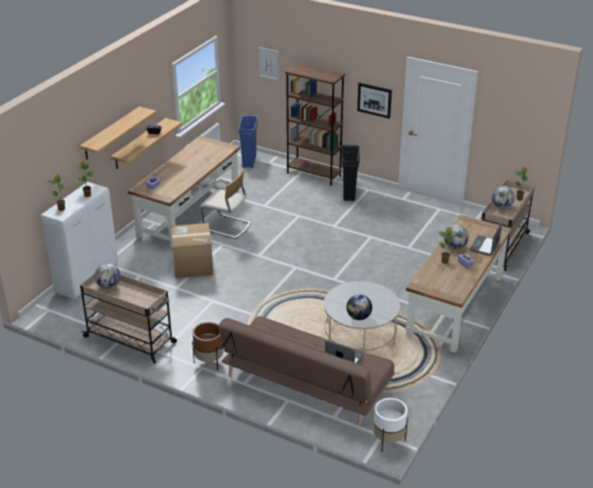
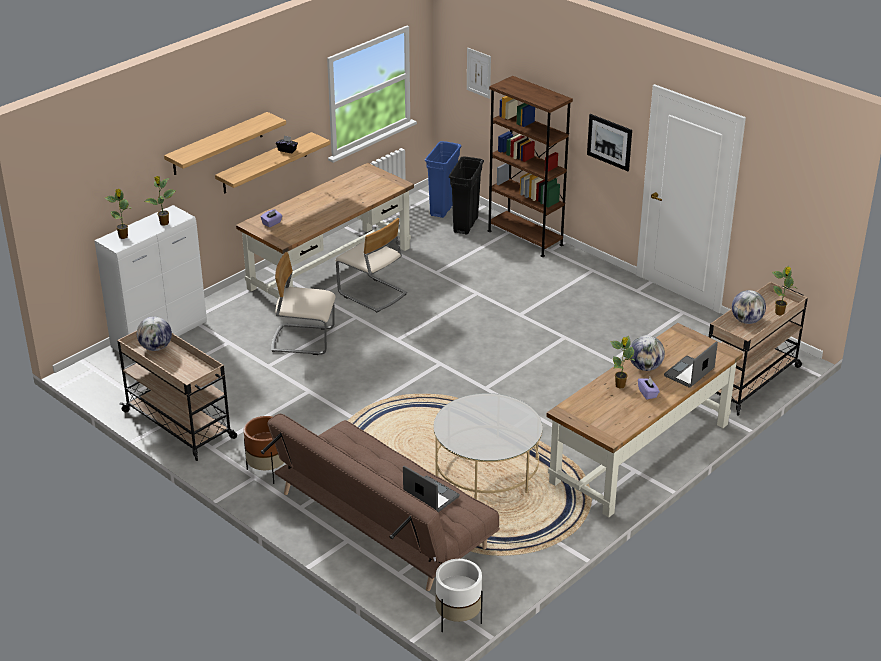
camera: 15 degrees right, 0 degrees up
(193, 265) = (303, 340): cardboard box -> beige chair
(349, 194) = (562, 273): black trash can -> black trash can (465, 225)
(359, 317) = (474, 443): globe -> none

